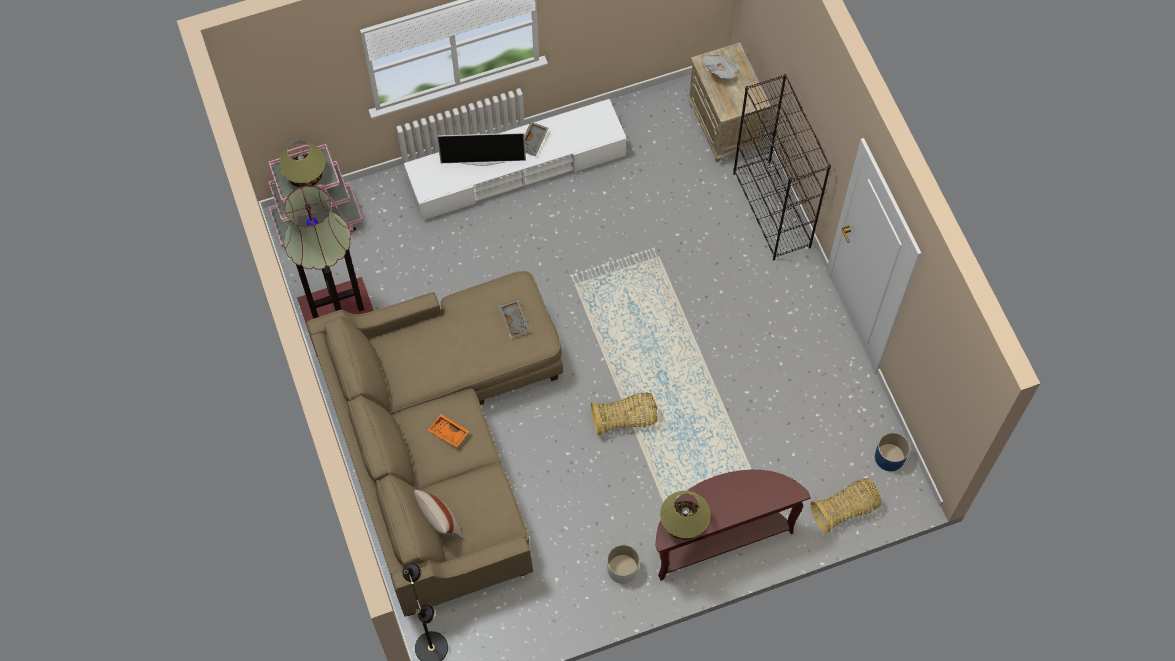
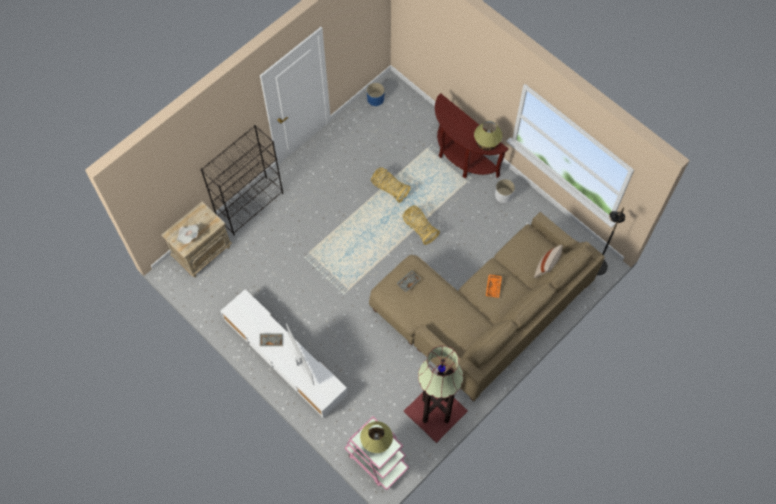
camera: 115 degrees left, 0 degrees up
(845, 510) = (415, 108): basket -> basket (389, 188)

